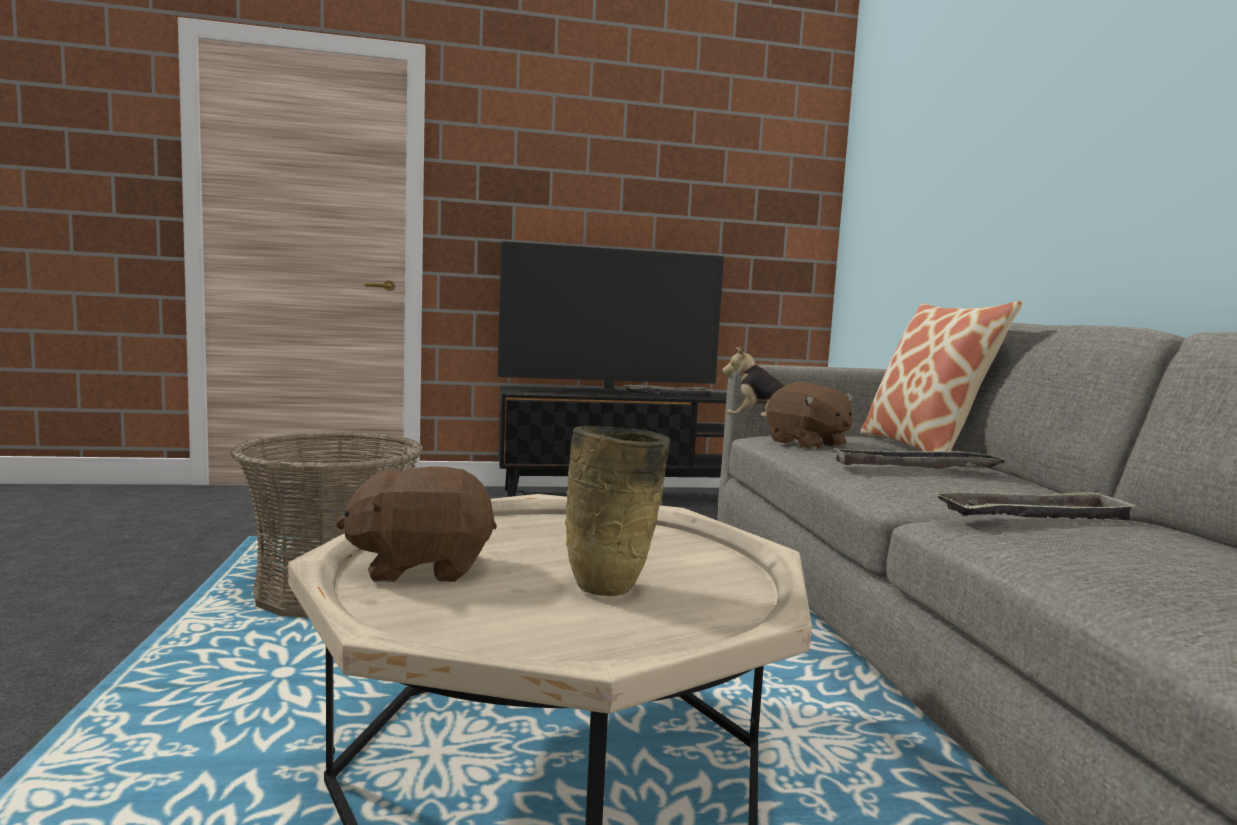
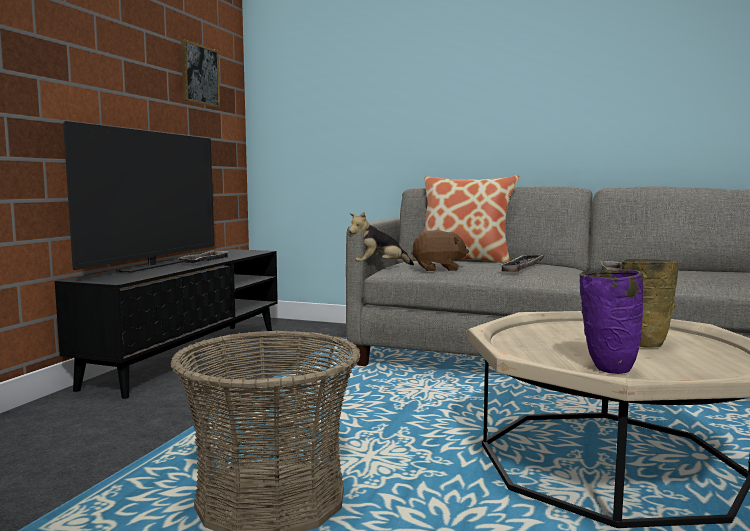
camera: 60 degrees left, 0 degrees up
(421, 567) = (607, 369): brown plush toy -> purple vase
(745, 182) = (199, 75): none -> picture

